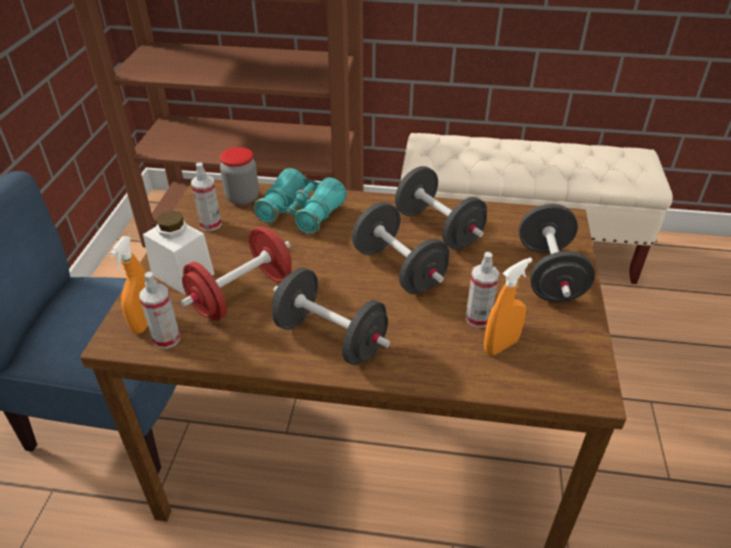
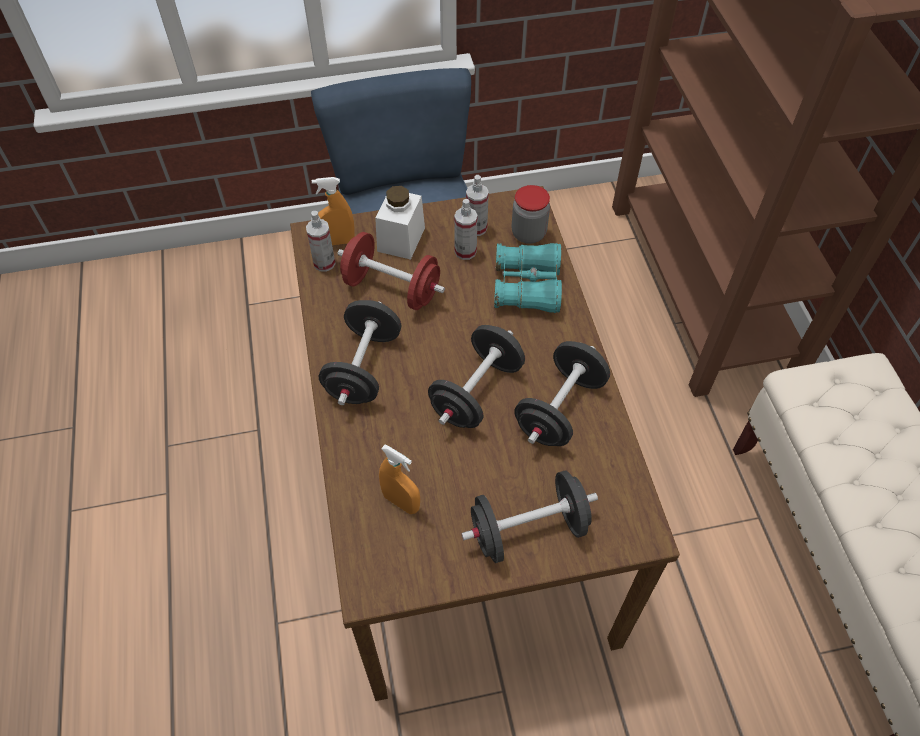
camera: 70 degrees right, 15 degrees up
(478, 318) = (431, 475): spray bottle -> spray bottle (465, 251)

